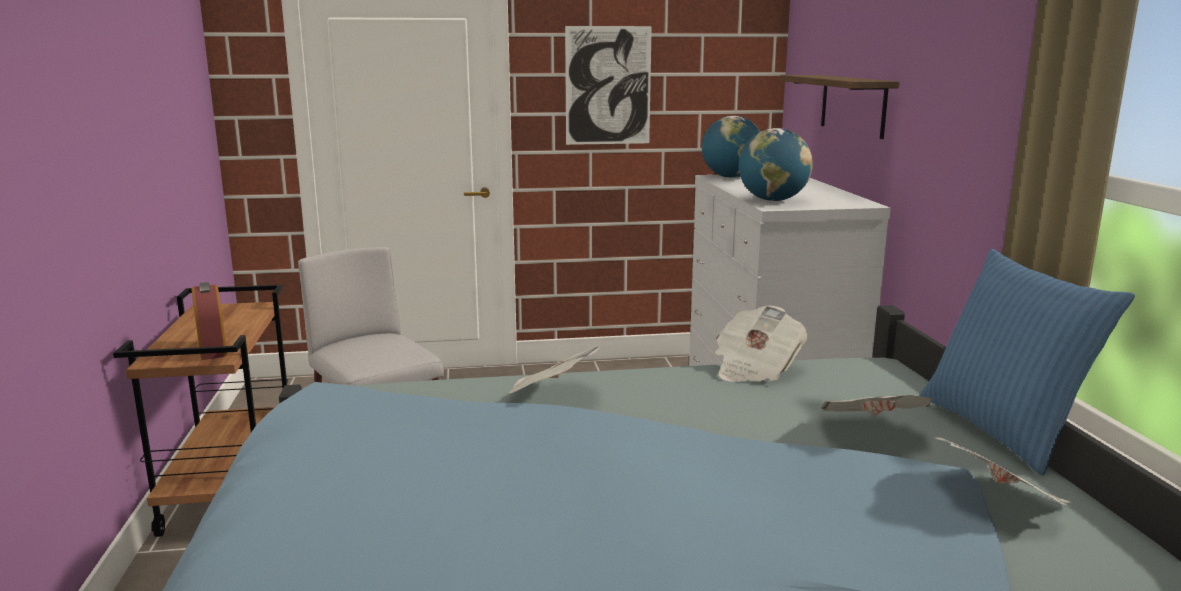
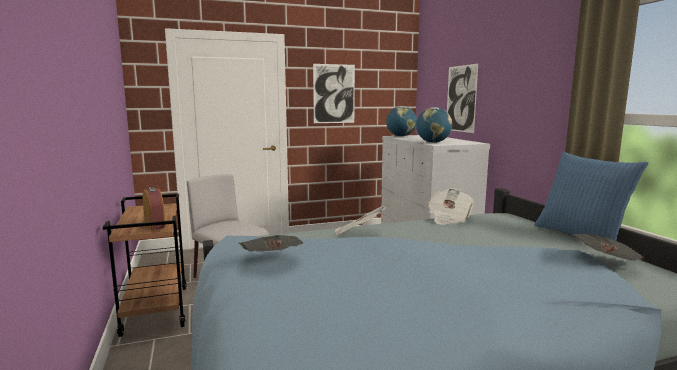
camera: 10 degrees left, 5 degrees down
(853, 105) = (461, 98): shelf -> picture
(871, 432) = (524, 240): newspaper -> newspaper (272, 261)

